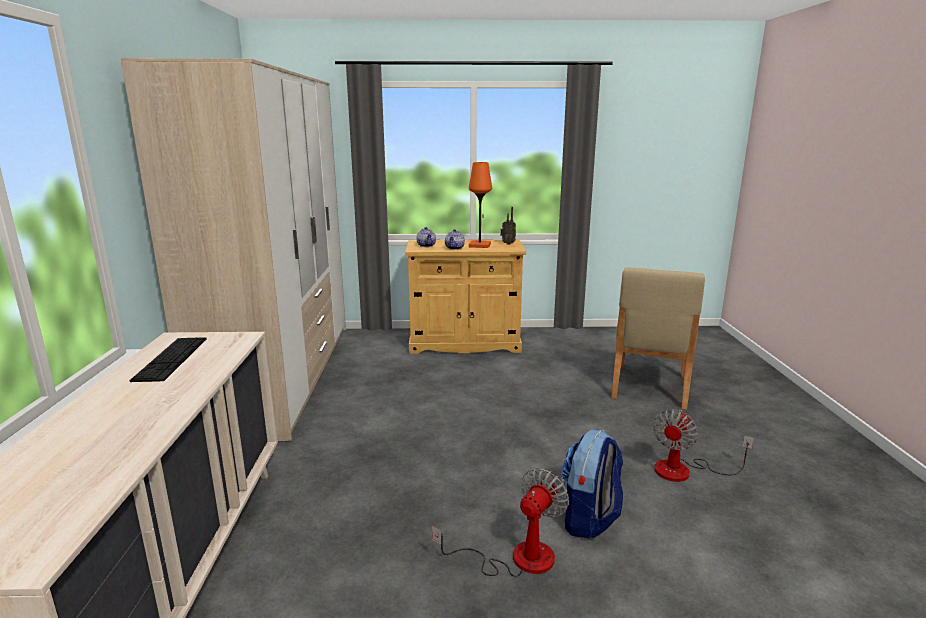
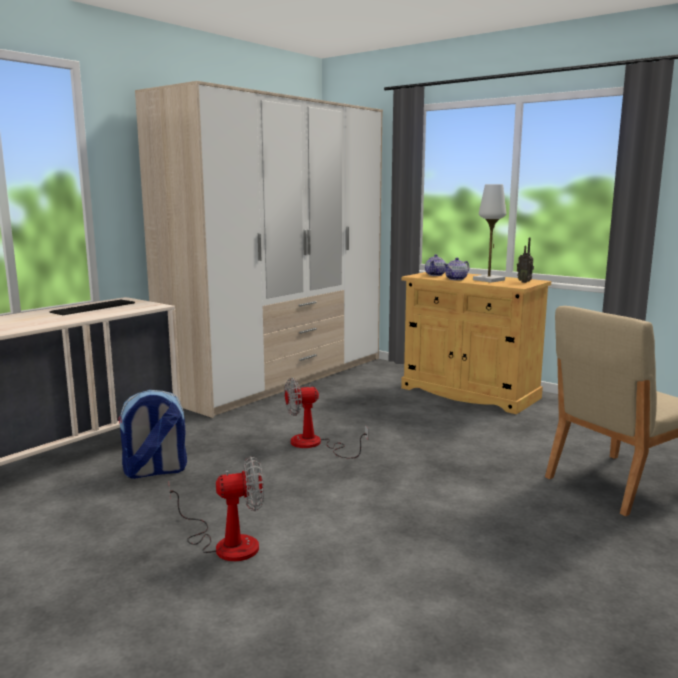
camera: 40 degrees right, 5 degrees down
(479, 245) = (489, 280): orange table lamp -> white table lamp
(589, 519) = (329, 548): backpack -> backpack (155, 471)
(684, 471) = (503, 559): fan -> fan (315, 445)

